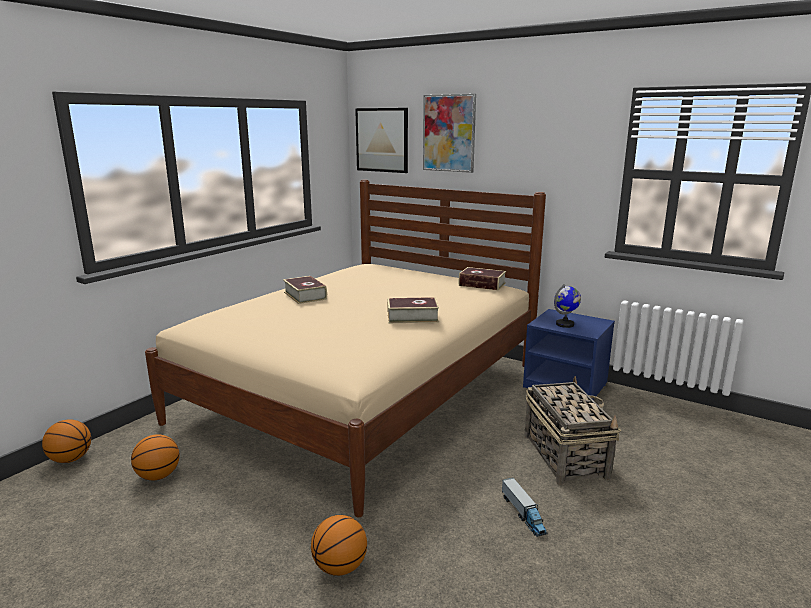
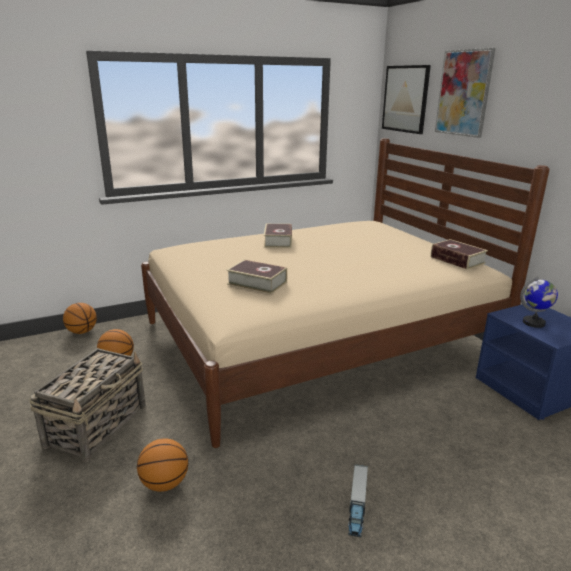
camera: 30 degrees right, 5 degrees up
(412, 317) = (343, 279): book -> book (257, 283)
(564, 455) = (457, 464): basket -> basket (98, 425)

